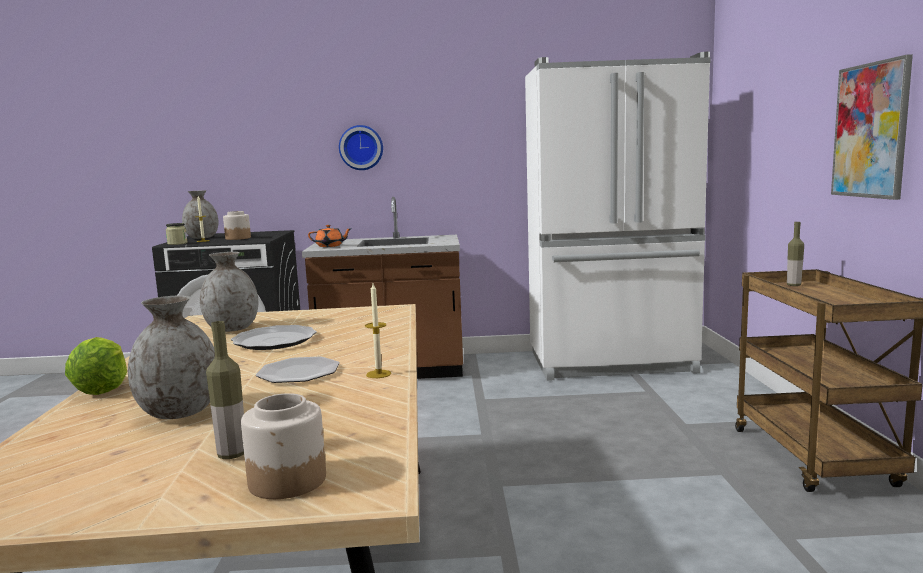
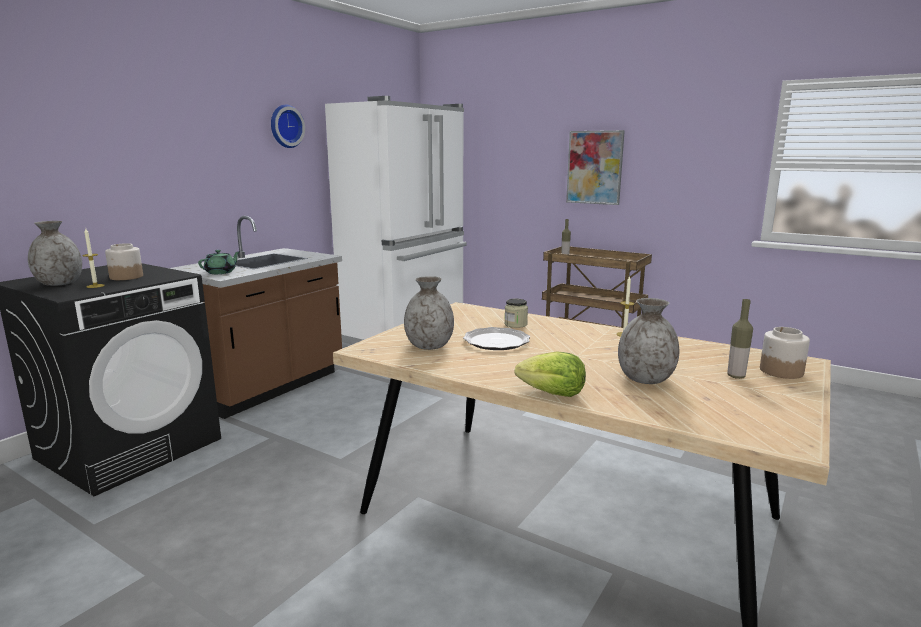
camera: 55 degrees left, 5 degrees up
(177, 243) = (76, 293): jar -> jar (515, 324)
(299, 372) = (594, 347): plate -> none
(330, 246) = (221, 272): orange teapot -> green teapot
(361, 147) = (192, 164): wall clock -> wall clock (285, 126)

